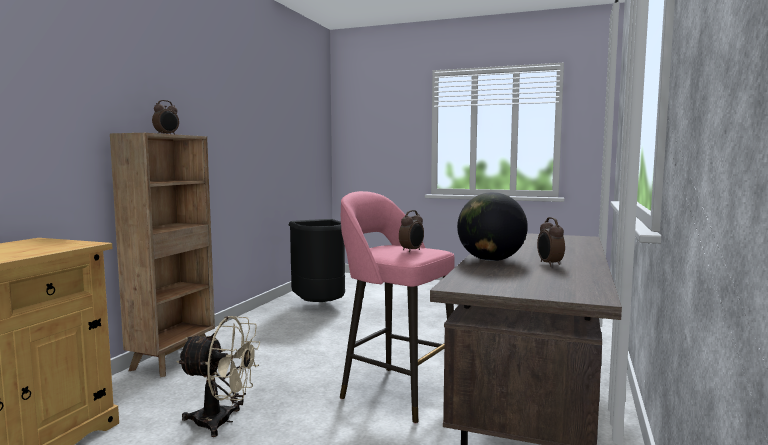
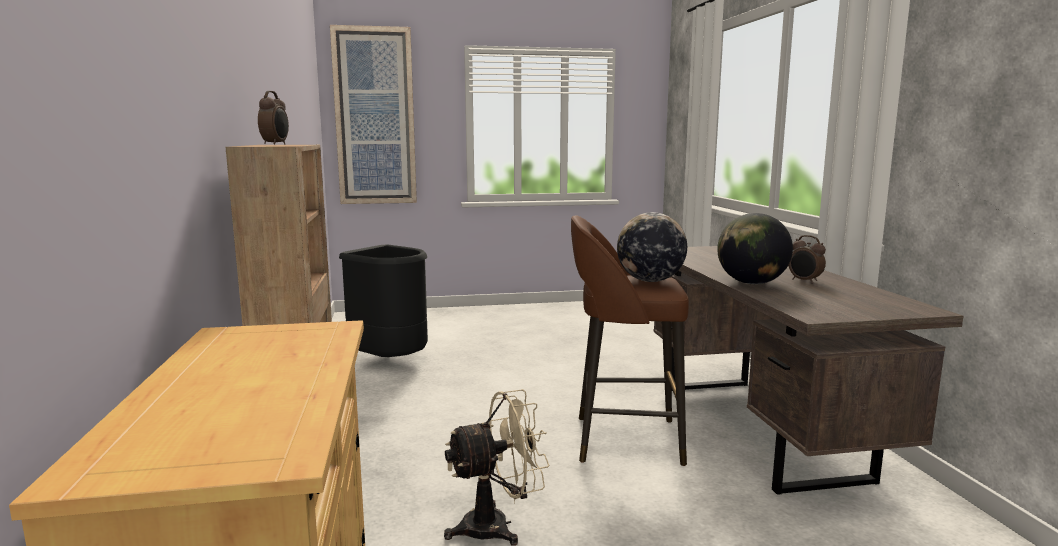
camera: 30 degrees left, 5 degrees up
(366, 128) = (375, 117): none -> picture
(397, 392) = (624, 440): pink stool -> brown stool
(412, 250) = (650, 281): alarm clock -> globe

